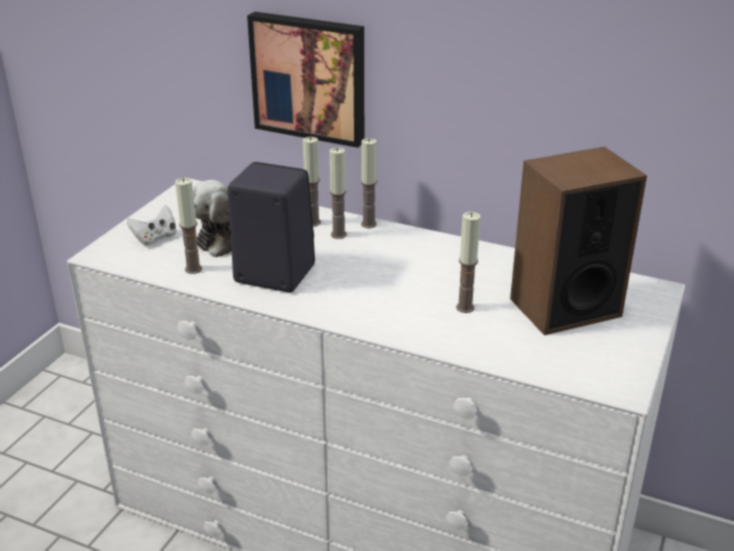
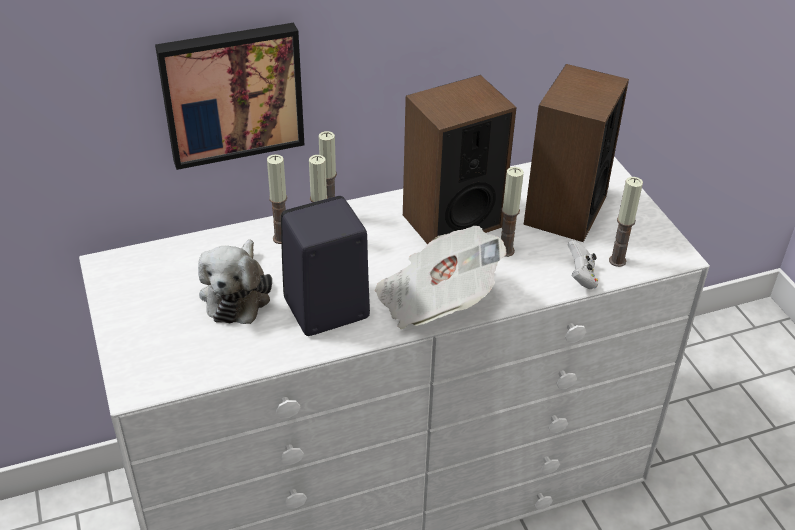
camera: 45 degrees left, 10 degrees up
(155, 238) = (162, 338): white game controller -> white game controller (581, 277)
(193, 269) = (250, 347): candle -> candle (617, 261)
(356, 309) = (436, 300): none -> newspaper
(454, 269) = (452, 220): none -> speaker

